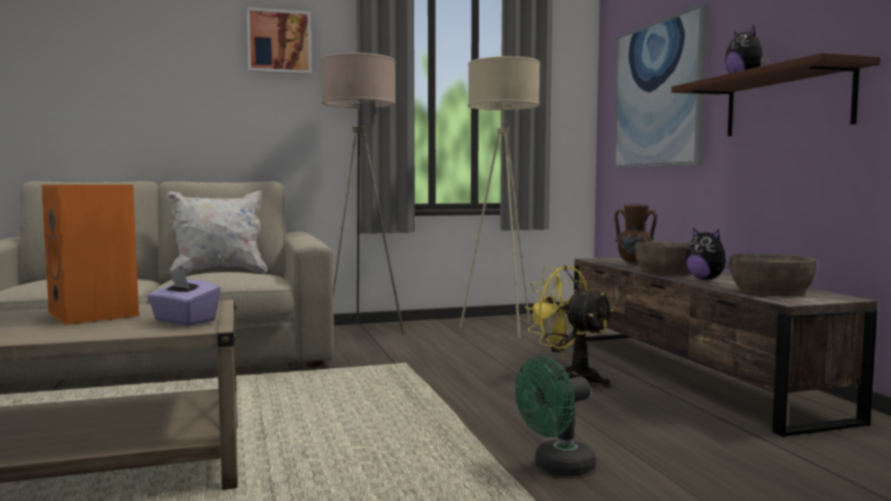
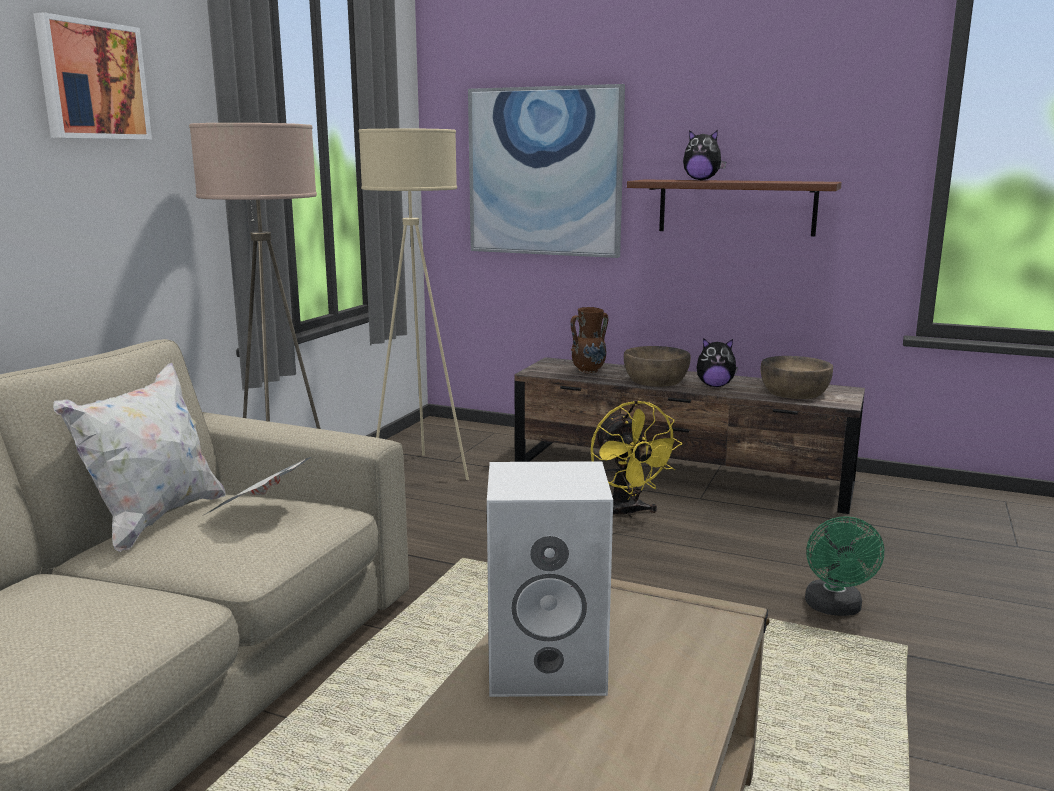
camera: 50 degrees left, 10 degrees up
(96, 314) = (549, 664): orange speaker -> white speaker
(184, 321) = (679, 620): purple tissue box -> none
(238, 272) = (259, 513): none -> newspaper
(570, 377) = (626, 513): yellow fan -> yellow fan turned 105 degrees counterclockwise

